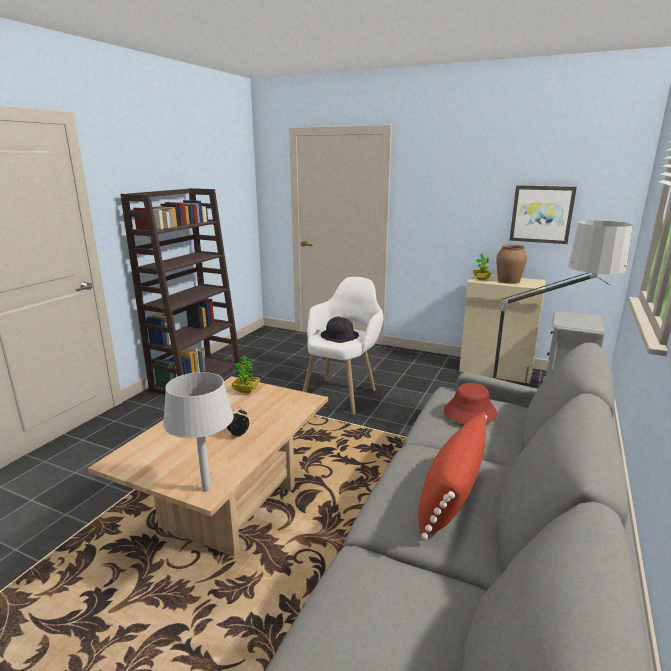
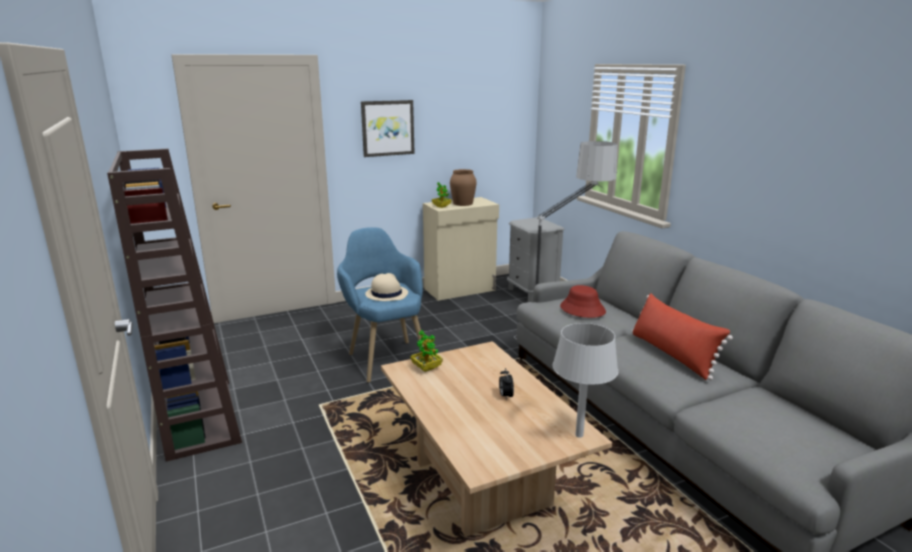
camera: 50 degrees left, 0 degrees up
(339, 335) = (386, 294): black hat -> beige hat
(343, 392) = (385, 356): white armchair -> blue armchair
(541, 214) = (470, 139): picture -> picture (387, 128)

